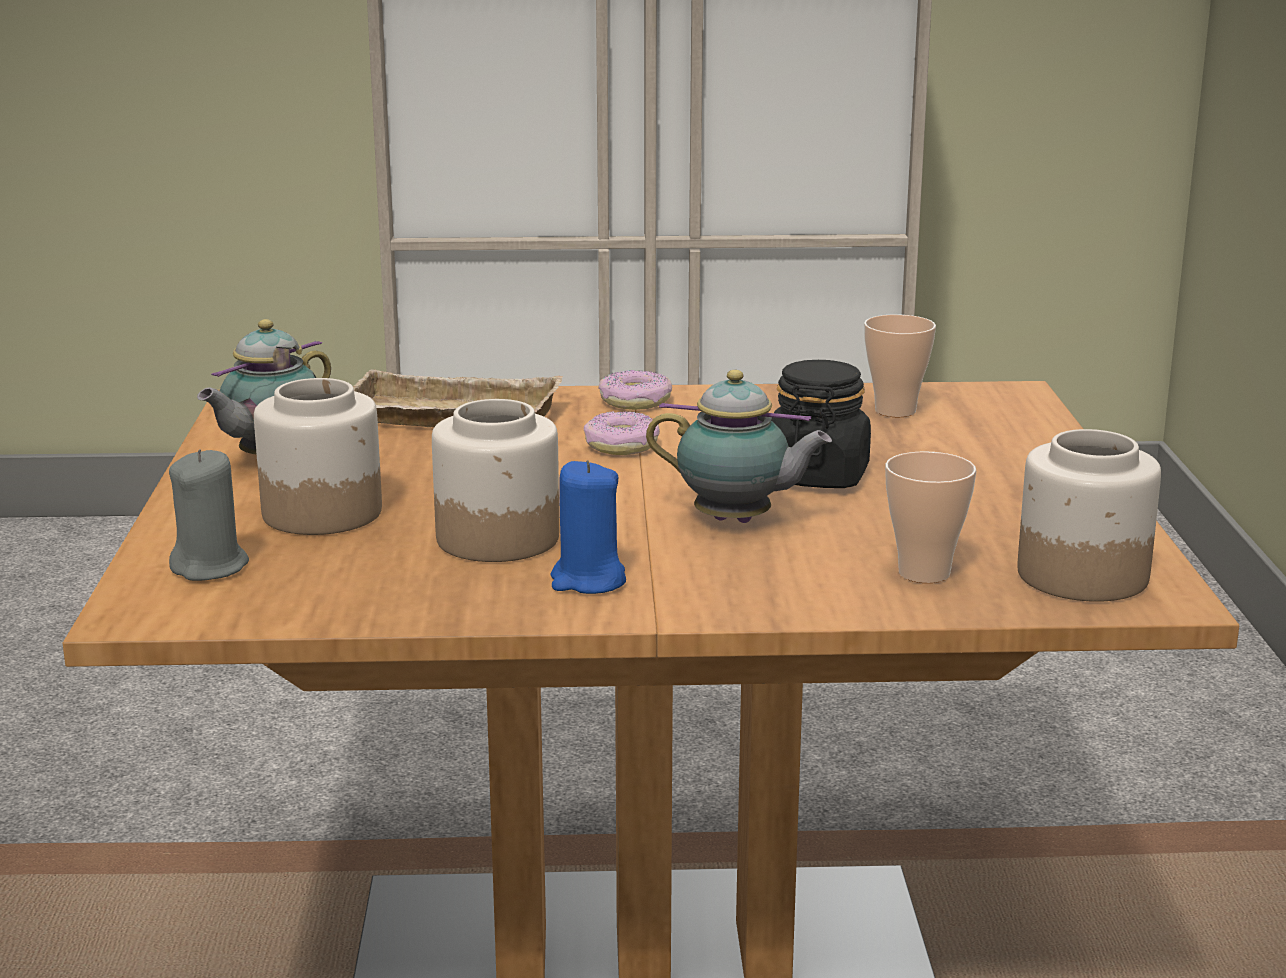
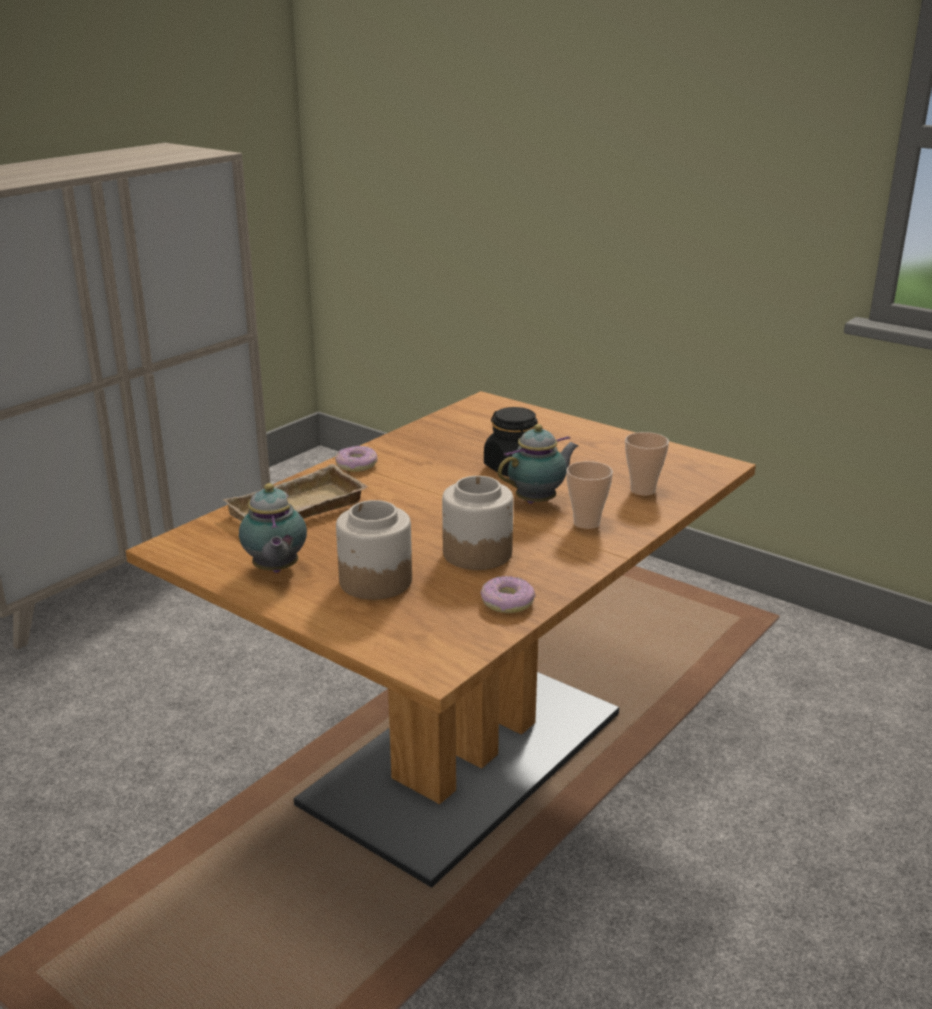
camera: 50 degrees left, 5 degrees up
(210, 567) = (402, 631): grey candle -> none
(588, 581) = (555, 552): blue candle -> none
(621, 445) = (408, 488): donut -> donut (507, 602)
(895, 411) = (466, 426): cup -> cup (586, 523)
(1080, 576) = (683, 468): jar -> none

